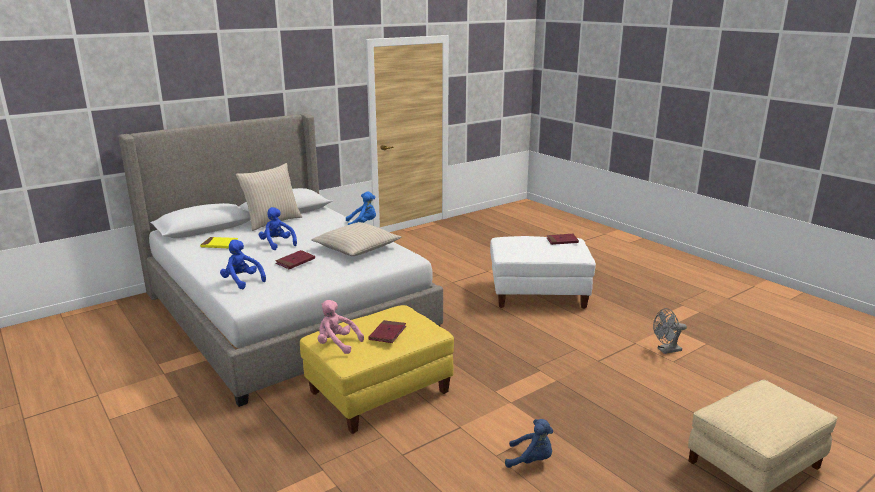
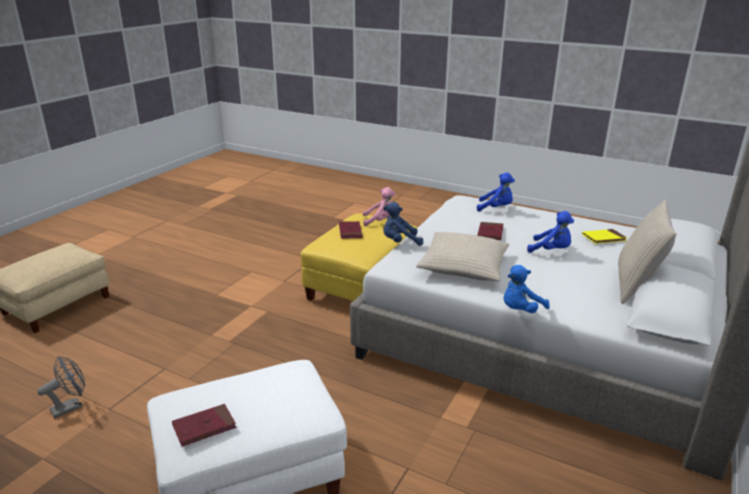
camera: 155 degrees right, 5 degrees up
(531, 460) = (226, 274): blue plush toy -> blue plush toy (400, 242)

